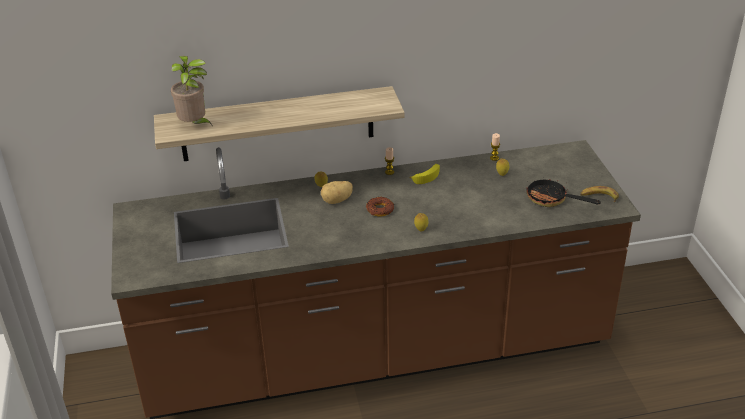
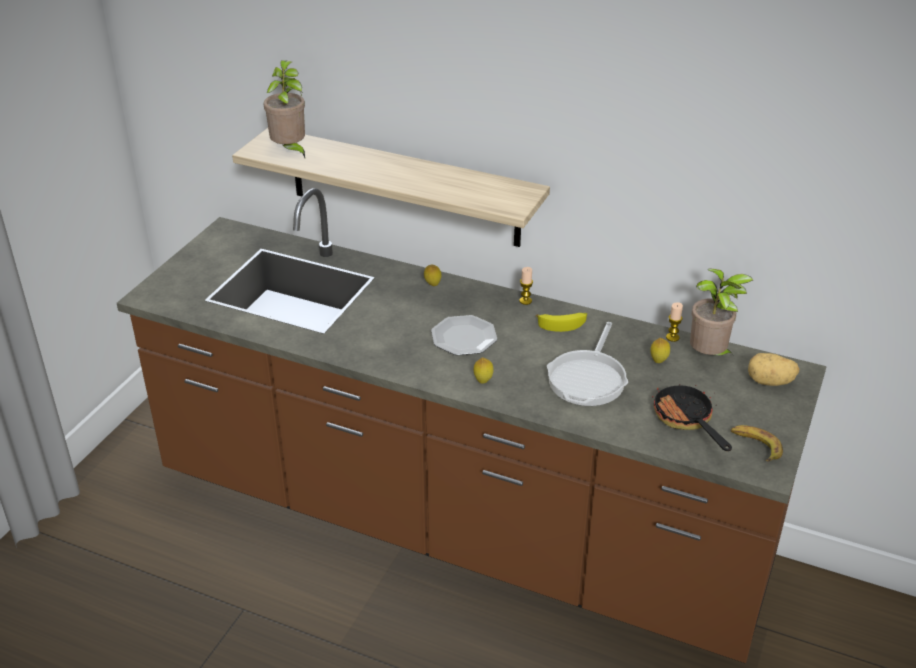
camera: 35 degrees right, 0 degrees up
(337, 200) = (431, 307): potato -> potato (770, 382)
(380, 210) = (464, 338): donut -> plate
(477, 201) = (588, 378): none -> frying pan
(525, 160) = (709, 357): none -> potted plant

